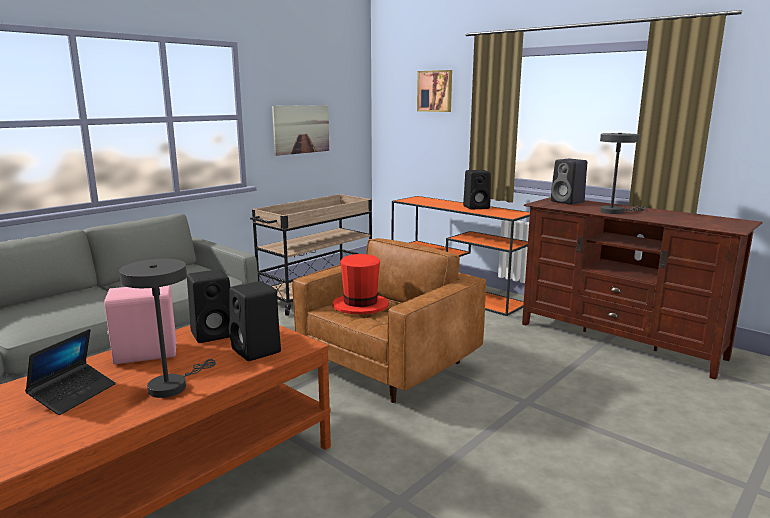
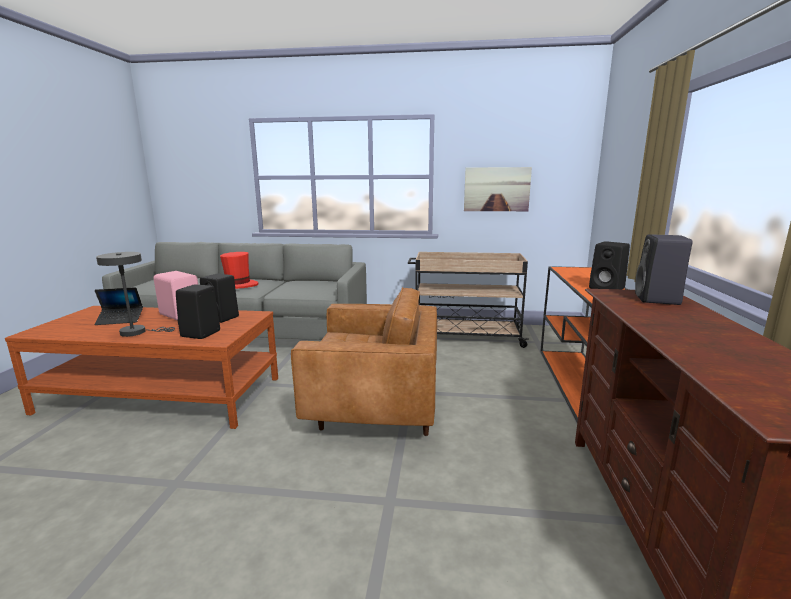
camera: 55 degrees right, 0 degrees up
(360, 306) = (354, 341): red hat -> red hat (238, 285)
(435, 91) = (634, 147): picture -> none
(614, 211) = (667, 325): grey table lamp -> none

